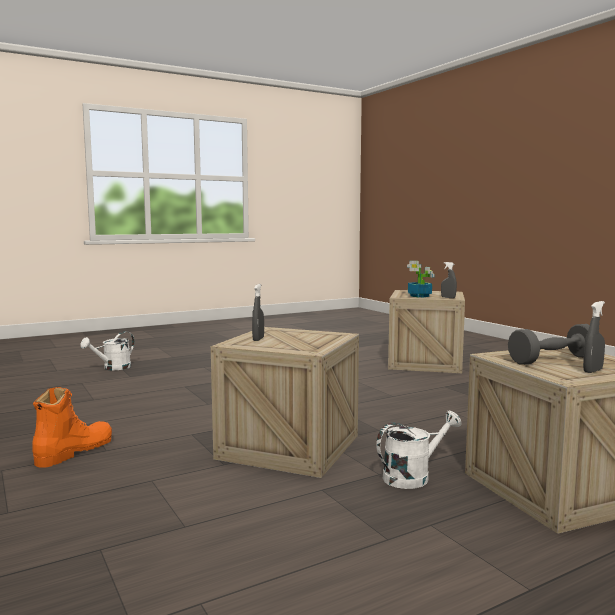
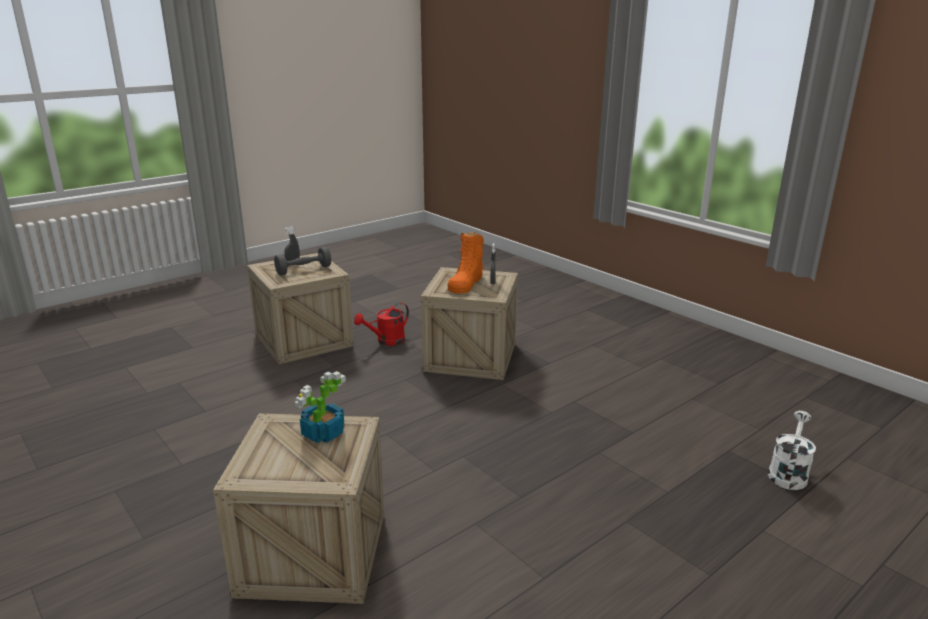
camera: 170 degrees right, 15 degrees up
(74, 451) = (611, 342): orange boot -> orange boot (466, 283)
(413, 476) = (386, 341): white watering can -> red watering can
(448, 297) = (277, 426): grey spray bottle -> none

